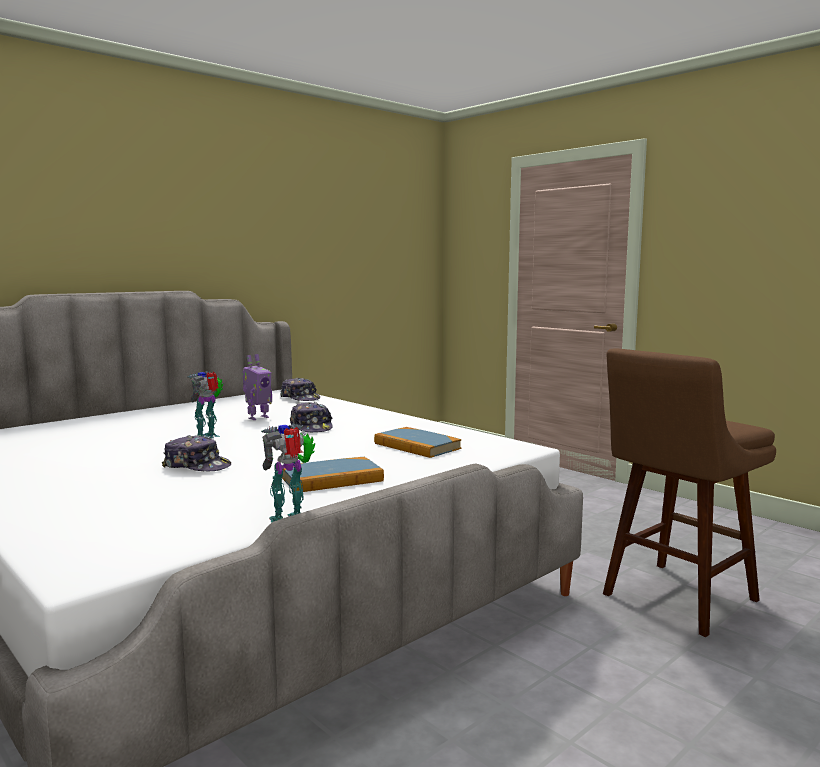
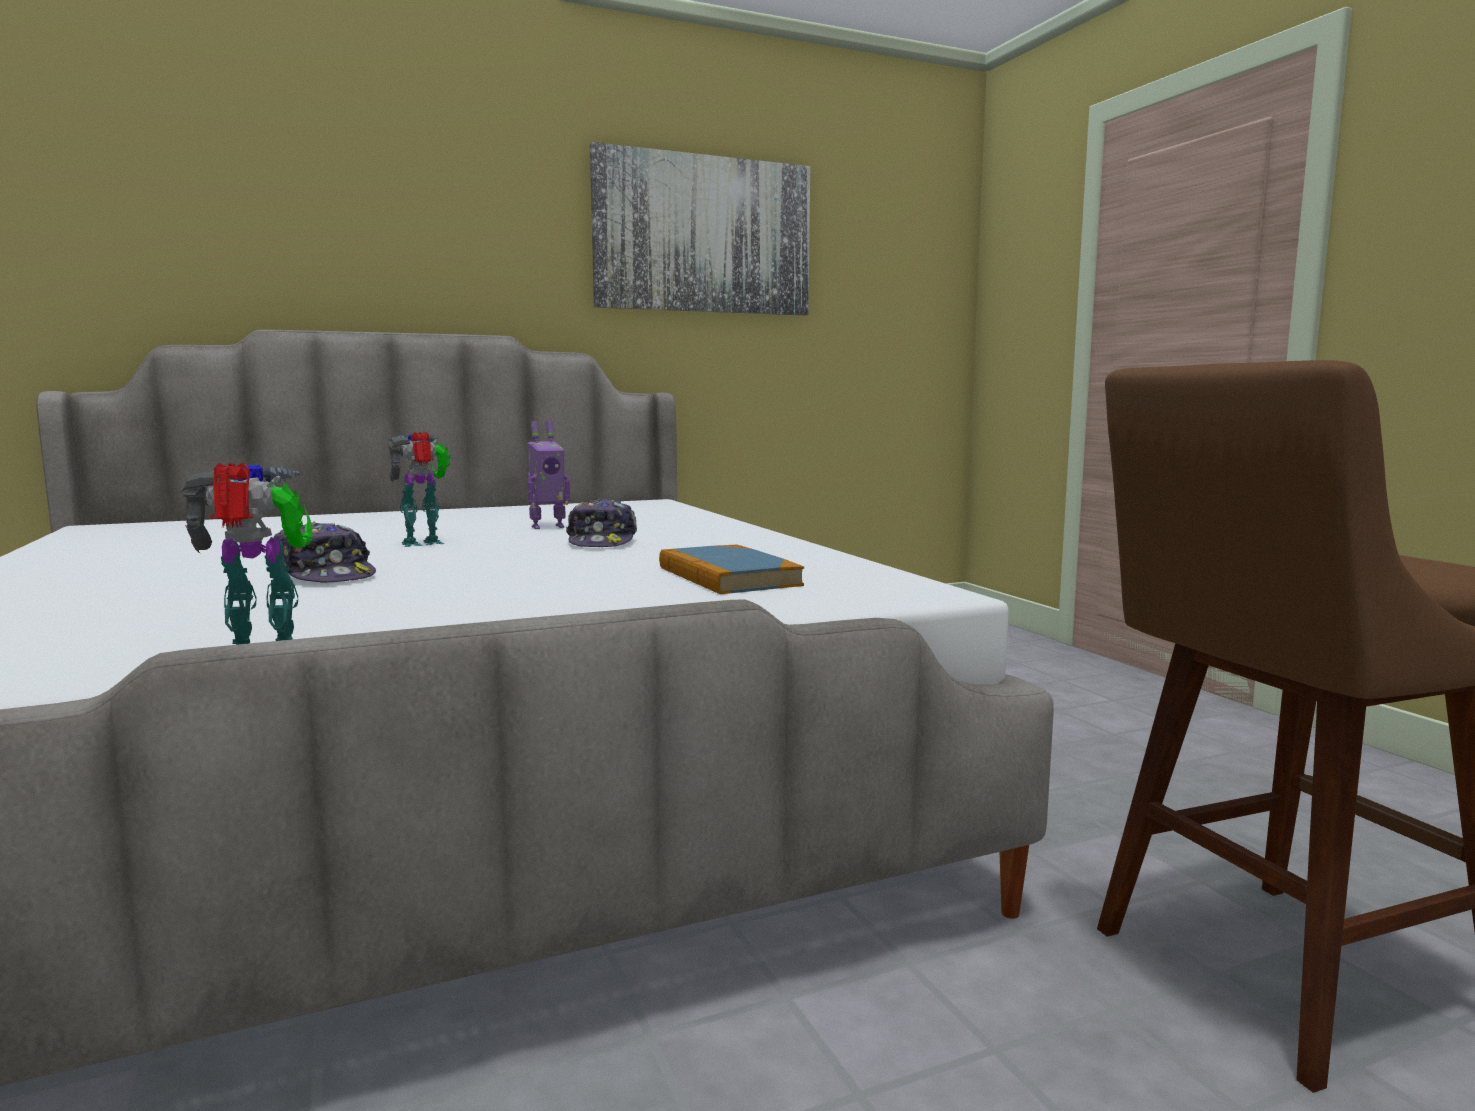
camera: 20 degrees right, 0 degrees up
(297, 221) = (703, 235): none -> picture
(300, 398) = (659, 509): cap -> none
(332, 479) = (483, 610): book -> none

